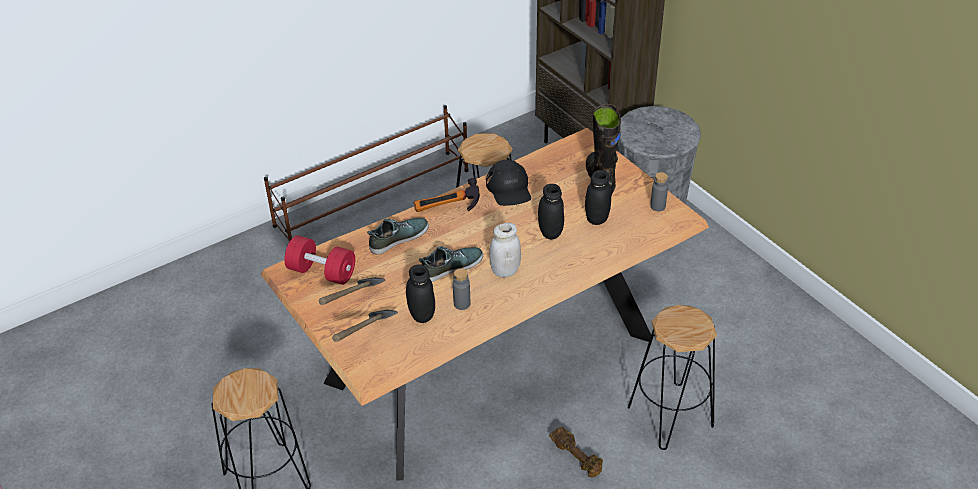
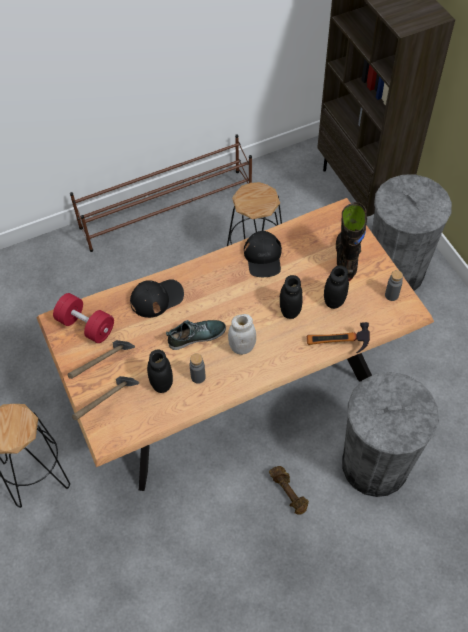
camera: 10 degrees right, 15 degrees up
(398, 238) = (157, 298): shoe -> black cap
(448, 210) = (205, 274): hammer -> hammer (337, 346)
(669, 416) = (375, 465): black stool -> grey trash can

